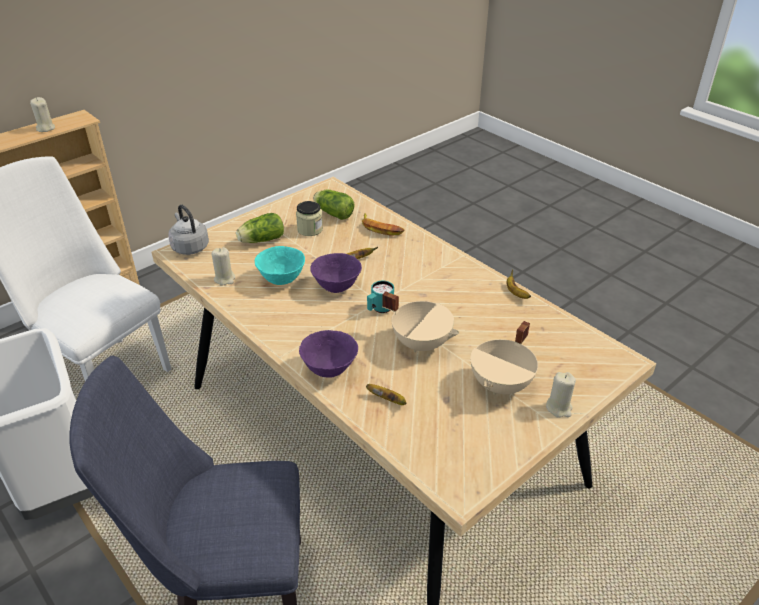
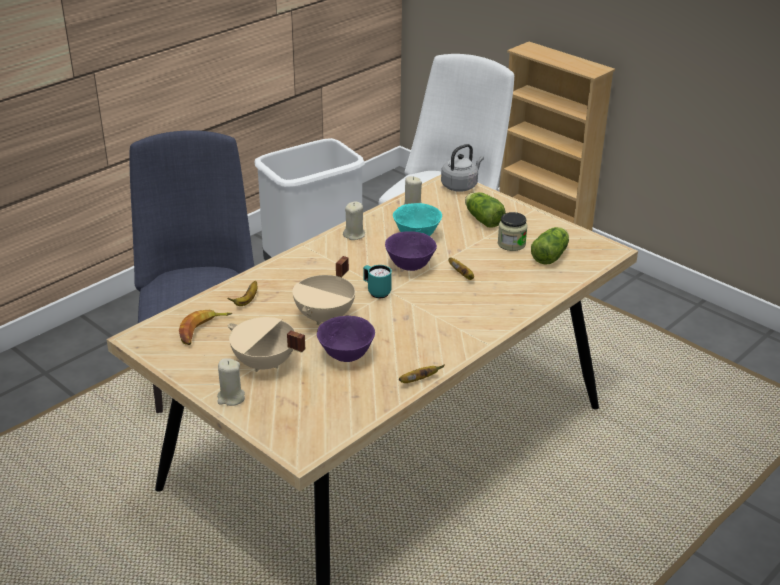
camera: 85 degrees right, 5 degrees down
(45, 128) = (563, 60): beige candle -> beige candle (354, 235)
(330, 370) = (286, 270): purple bowl -> purple bowl (345, 356)
(381, 228) = (529, 287): banana -> banana (202, 330)

